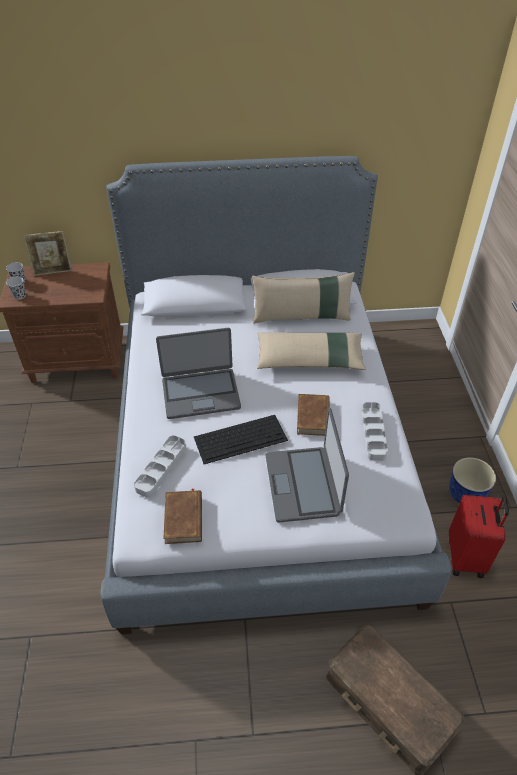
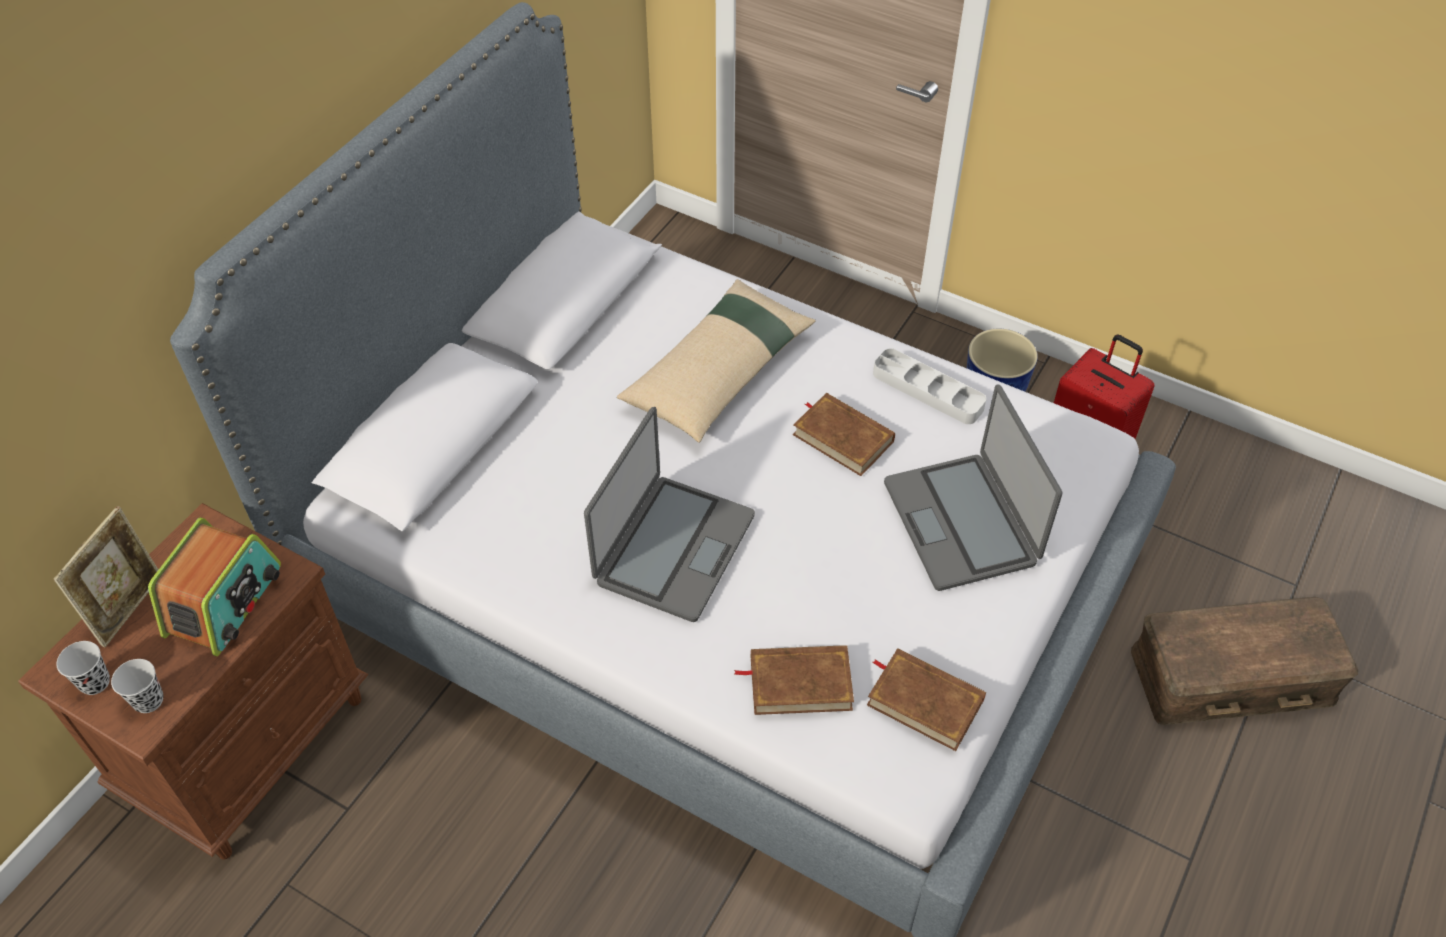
camera: 55 degrees left, 5 degrees up
(71, 289) = (224, 601): none -> radio
(161, 468) = (800, 683): grey tray -> brown book
(241, 438) = (819, 546): keyboard -> none
(302, 316) = (613, 326): beige pillow -> none
(303, 484) = (962, 522): laptop -> laptop turned 45 degrees clockwise

